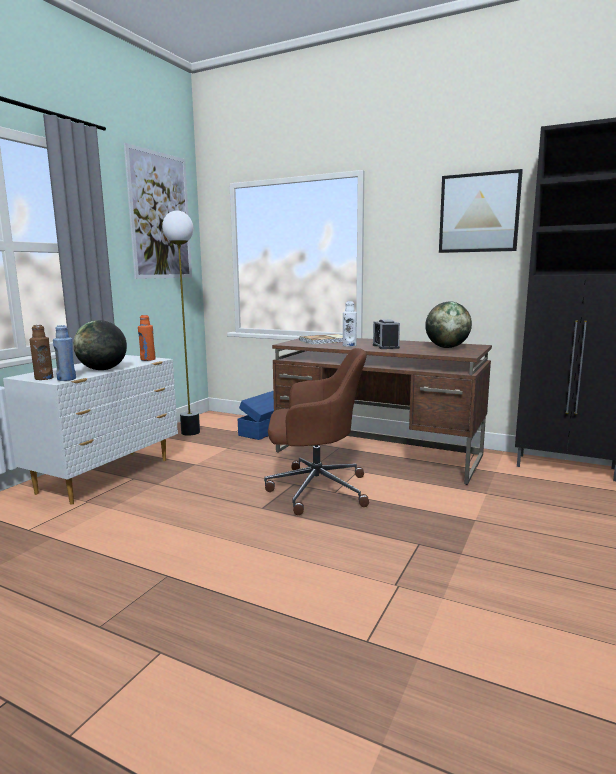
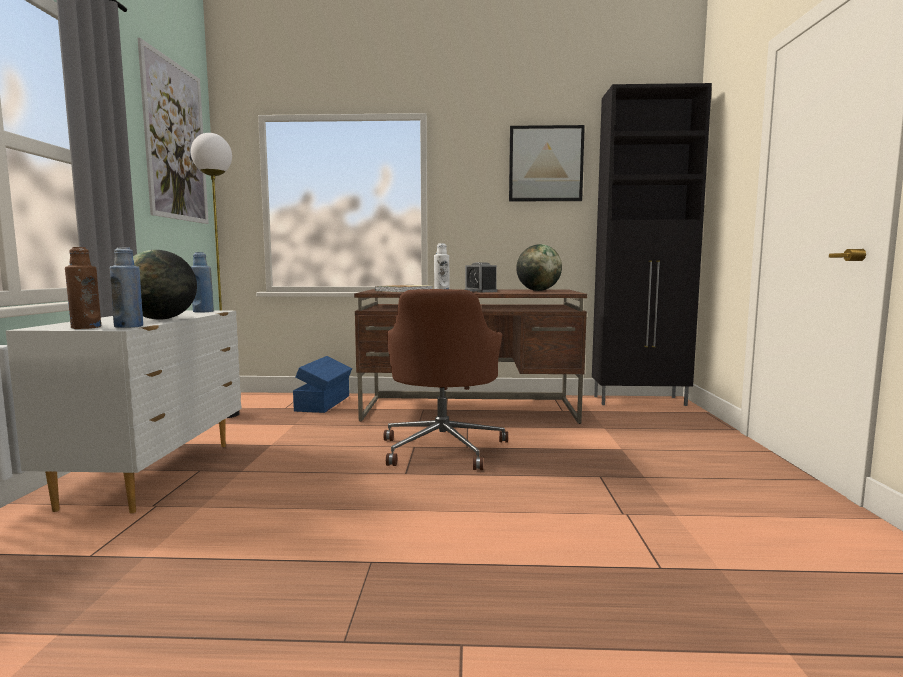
camera: 25 degrees left, 5 degrees down
(148, 359) = (203, 311): orange bottle -> blue bottle
(315, 489) = (443, 448): brown office chair -> brown office chair turned 120 degrees clockwise

